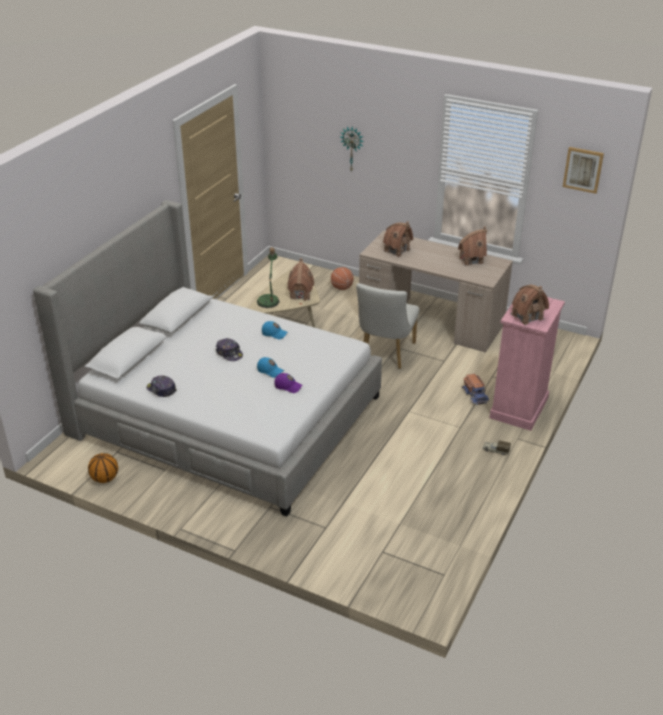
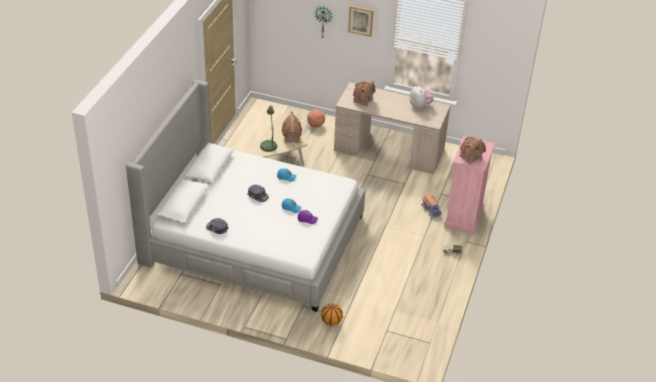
camera: 10 degrees left, 5 degrees up
(105, 479) = (179, 295): basketball -> basketball (331, 322)
(385, 354) = (360, 181): white chair -> none
(471, 260) = (420, 106): toy house -> plush toy
(583, 169) = (501, 41): picture -> picture (360, 20)

